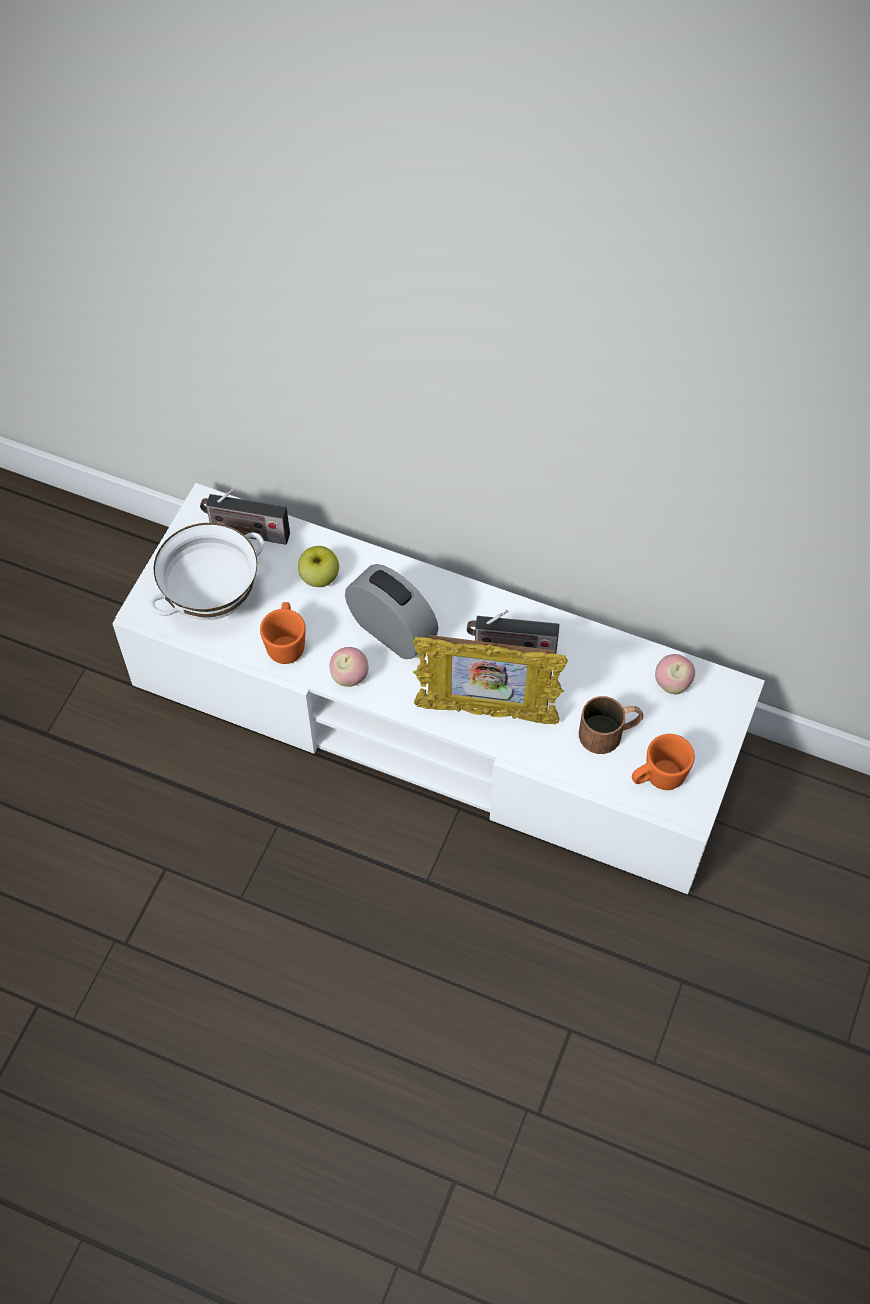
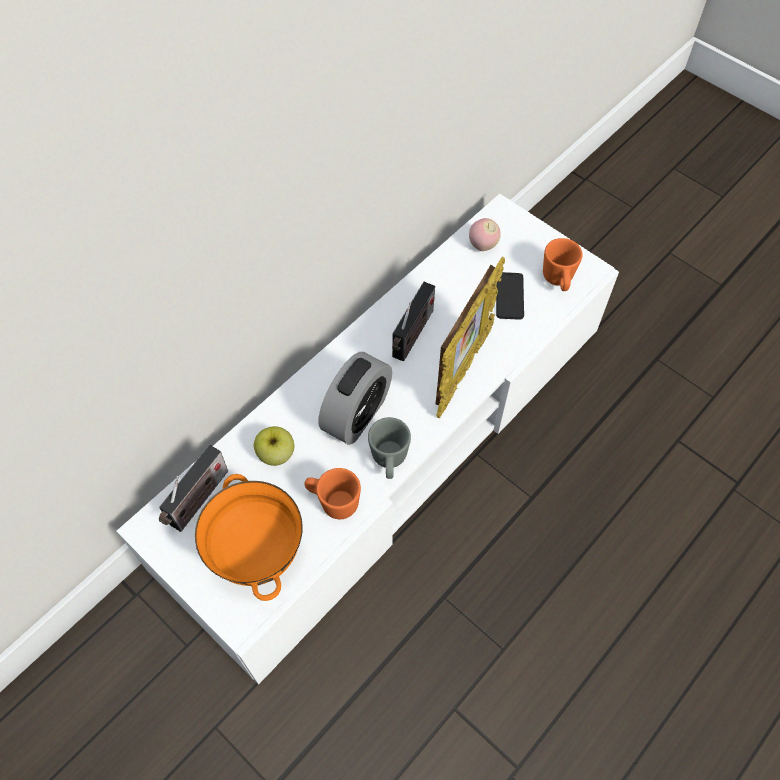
camera: 70 degrees left, 0 degrees up
(213, 600) = (259, 552): white bowl -> orange bowl
(349, 677) = (389, 461): apple -> grey mug
(392, 631) = (357, 414): alarm clock -> alarm clock turned 150 degrees clockwise
(610, 732) = (509, 296): brown mug -> phone

